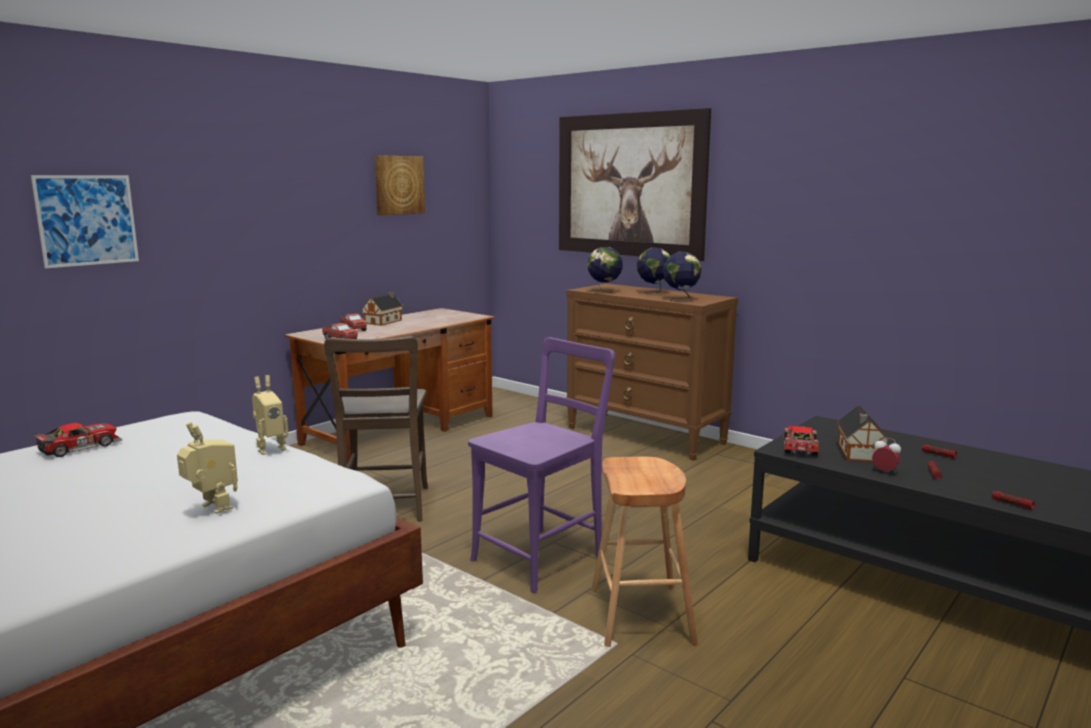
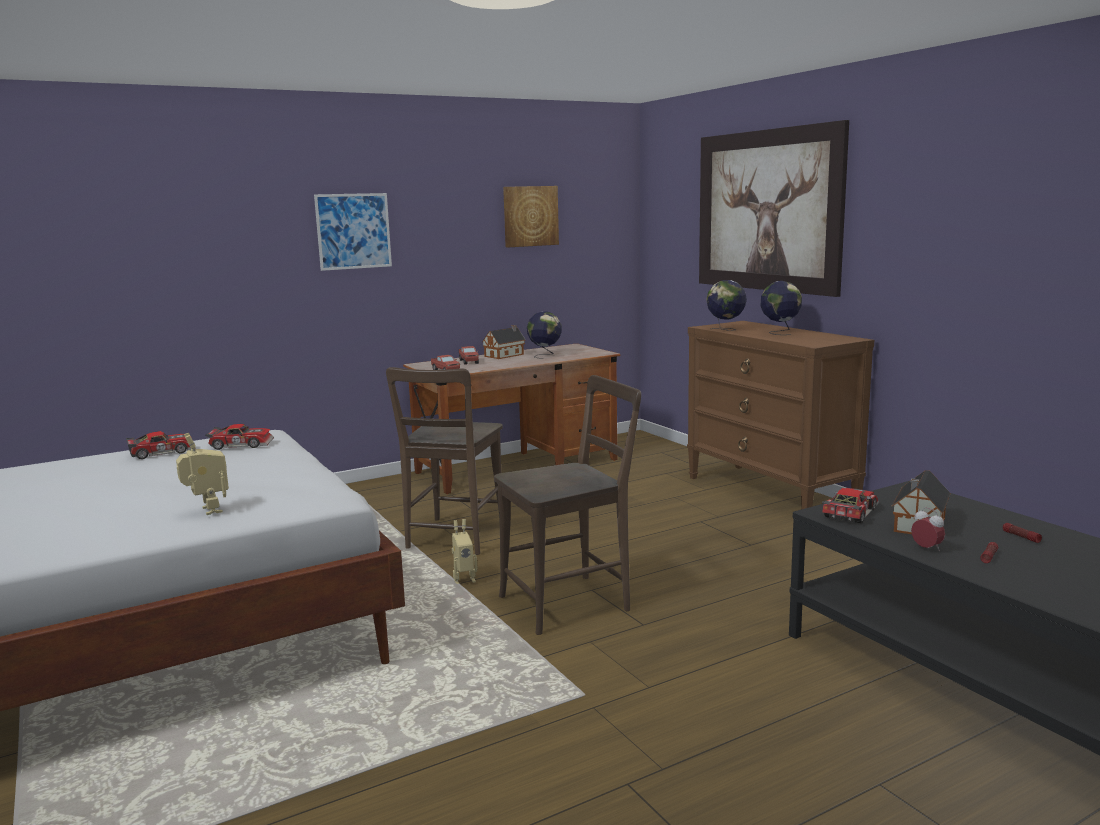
camera: 20 degrees right, 0 degrees up
(87, 220) = (220, 255): picture -> picture (353, 231)
(173, 430) = (241, 444): none -> toy car
(270, 449) = (300, 466): toy robot -> toy robot (463, 580)
(542, 556) = (571, 602): purple chair -> brown chair
(640, 615) = (629, 672): brown stool -> none
(680, 299) = (799, 340): globe -> globe (545, 355)
(1012, 504) = (1055, 601): flashlight -> none

